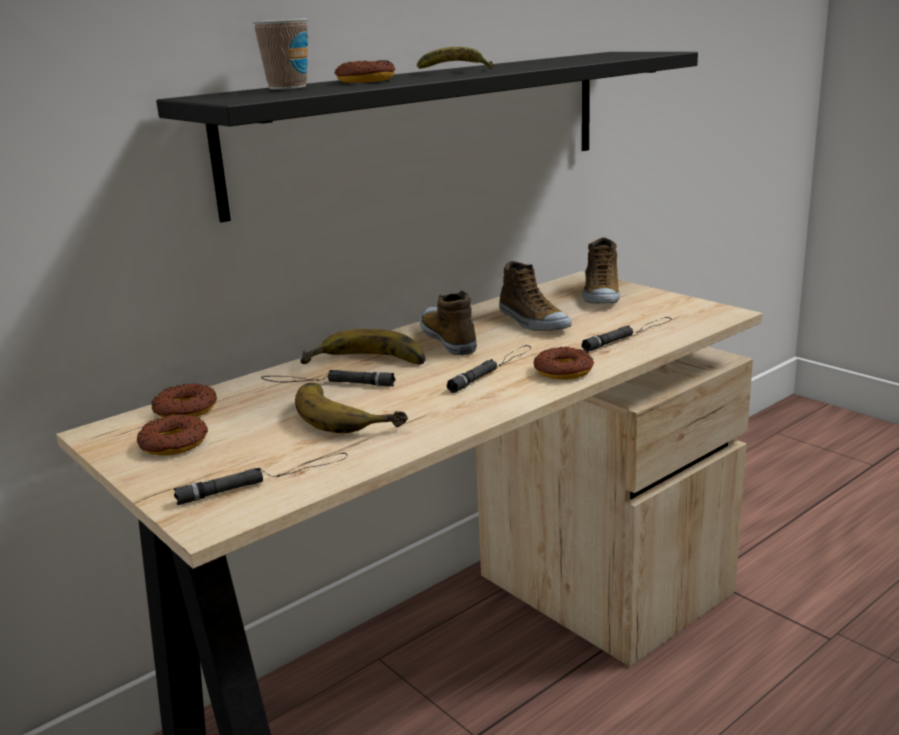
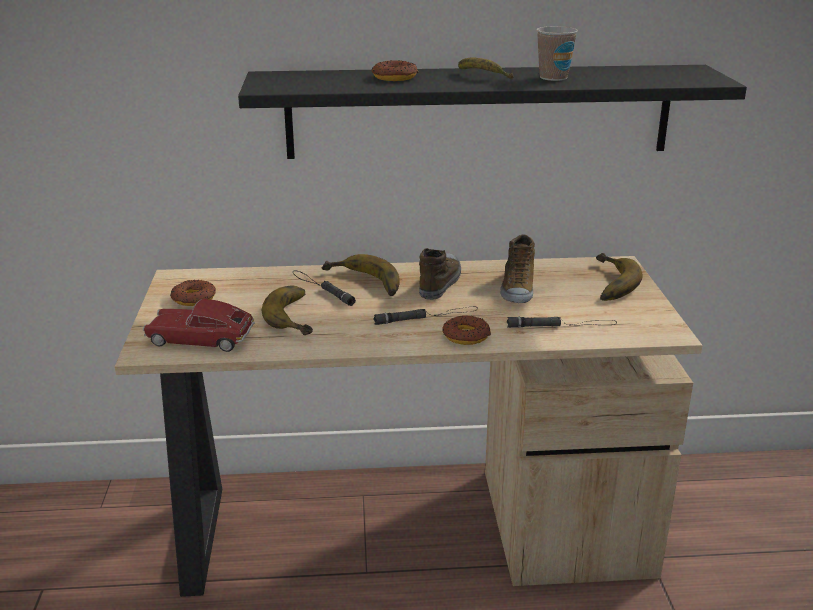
camera: 35 degrees right, 5 degrees up
(185, 410) = (228, 278): donut -> none
(265, 479) = (200, 339): black flashlight -> toy car
(287, 87) = (333, 75): cup -> cup (553, 78)
(600, 295) = (606, 283): shoe -> banana

